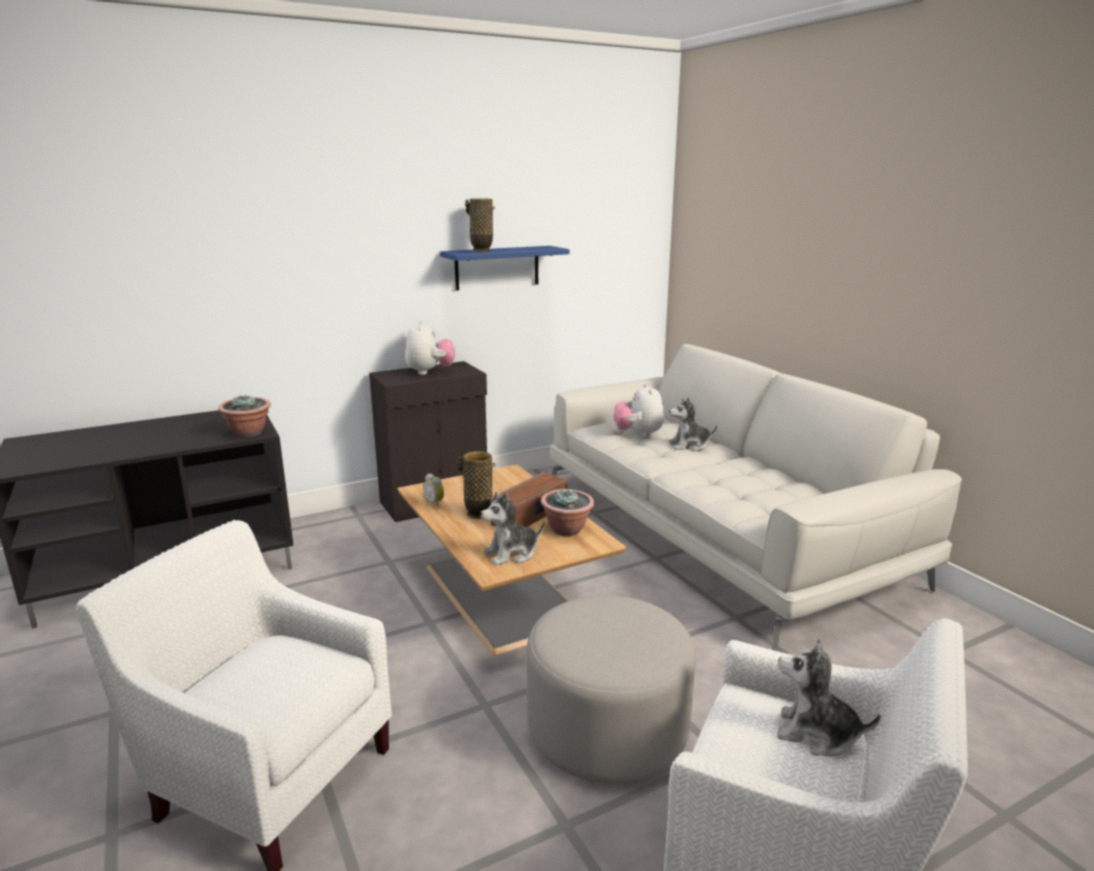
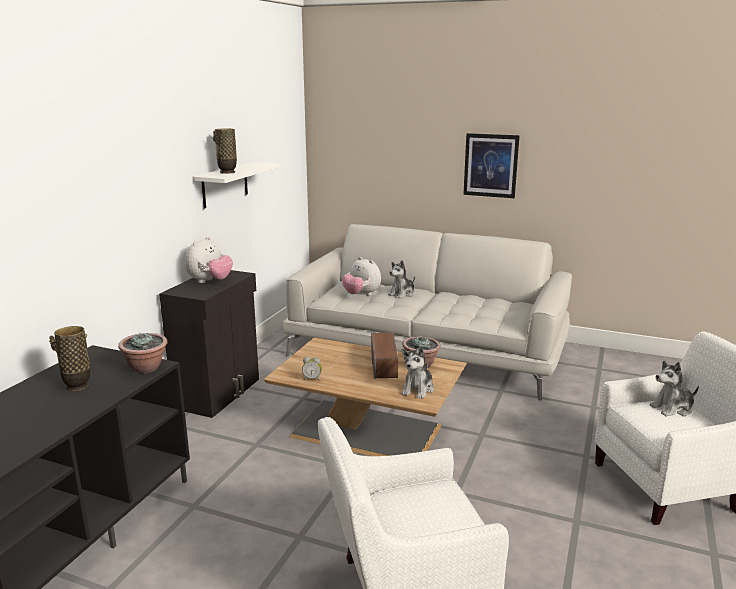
camera: 40 degrees left, 0 degrees up
(430, 372) = (210, 281): plush toy -> plush toy turned 75 degrees clockwise
(478, 514) = (353, 375): vase -> vase (77, 386)
(497, 267) = (225, 184): blue shelf -> white shelf
(607, 729) = (528, 471): grey ottoman -> none
(870, 278) = (490, 165): none -> picture

